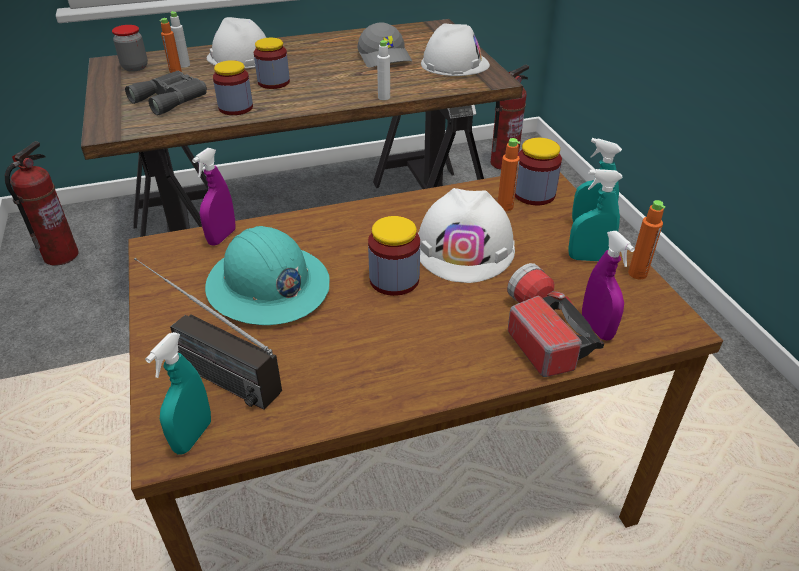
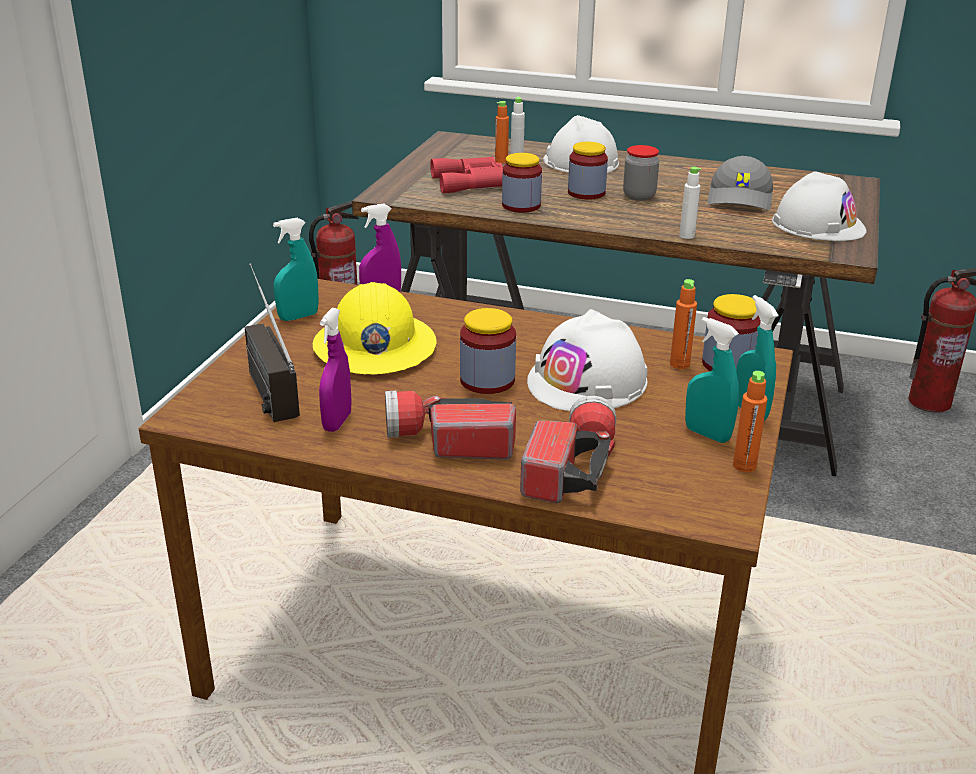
camera: 35 degrees right, 10 degrees down
(135, 67) = (469, 148): jar -> jar (639, 196)
(172, 98) = (472, 182): grey binoculars -> red binoculars
(193, 436) = (207, 416): turquoise spray bottle -> turquoise spray bottle (298, 317)
(267, 287) = (374, 347): turquoise hard hat -> yellow hard hat
(430, 352) = (448, 441): none -> flashlight
(596, 328) = (631, 487): purple spray bottle -> purple spray bottle (337, 422)

